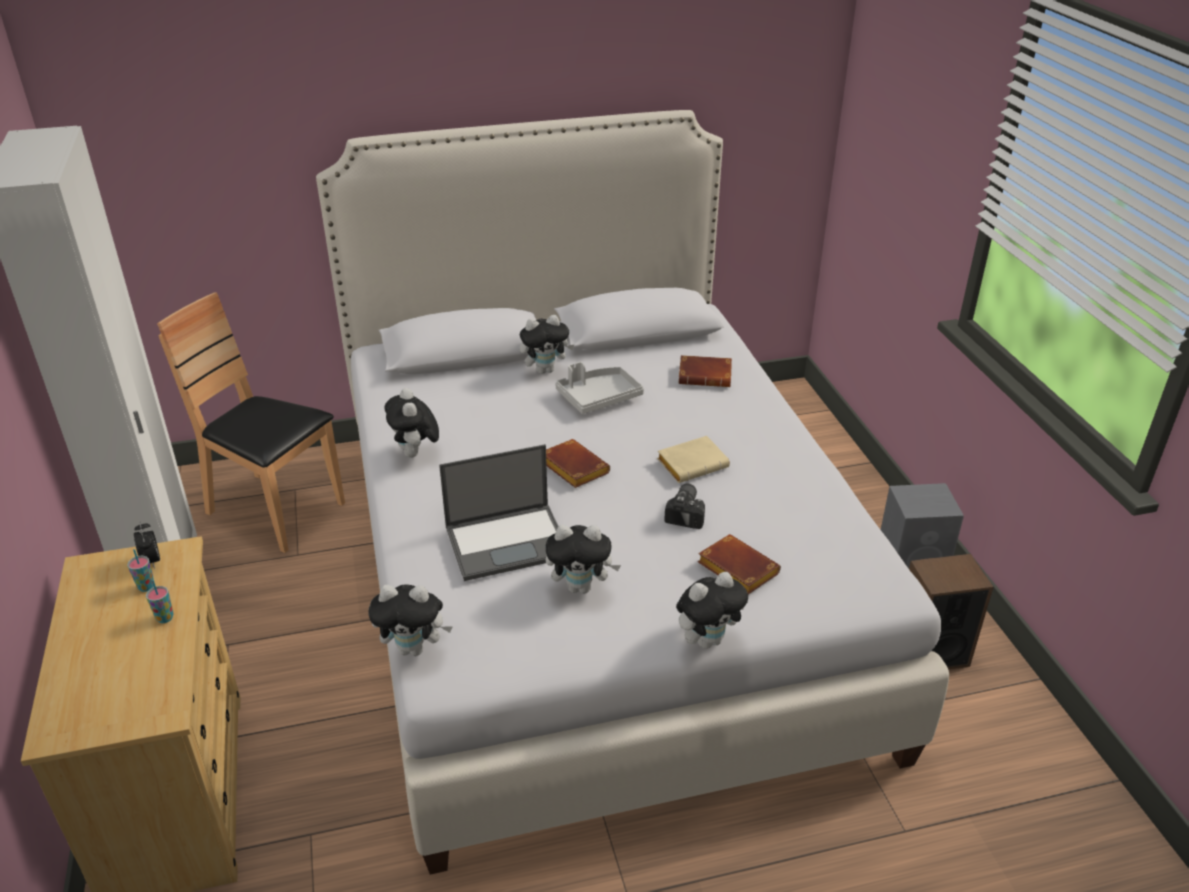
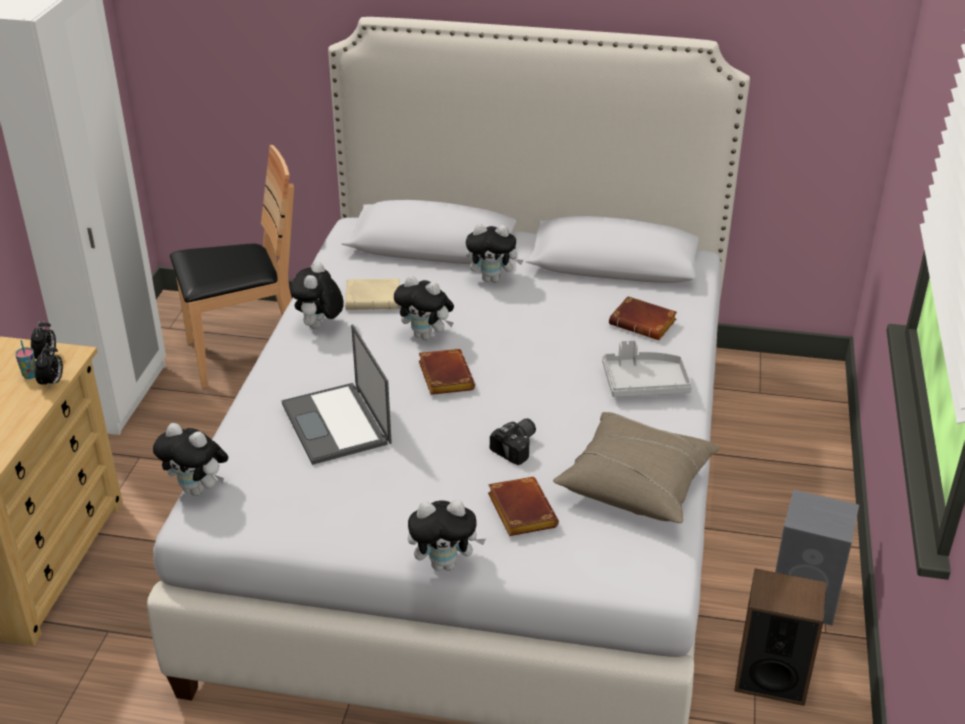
camera: 25 degrees right, 0 degrees up
(165, 618) = (26, 404): cup -> none
(179, 587) = (52, 383): none -> alarm clock
(275, 511) = (245, 354): brown chair -> brown chair turned 105 degrees clockwise
(508, 541) = (337, 424): laptop -> laptop turned 60 degrees clockwise
(581, 587) = (369, 483): plush toy -> plush toy (426, 336)
(598, 397) = (521, 318): grey tray -> grey tray (644, 383)
(693, 463) = (561, 403): beige book -> beige book (375, 299)
(810, 514) = (637, 483): none -> beige pillow

